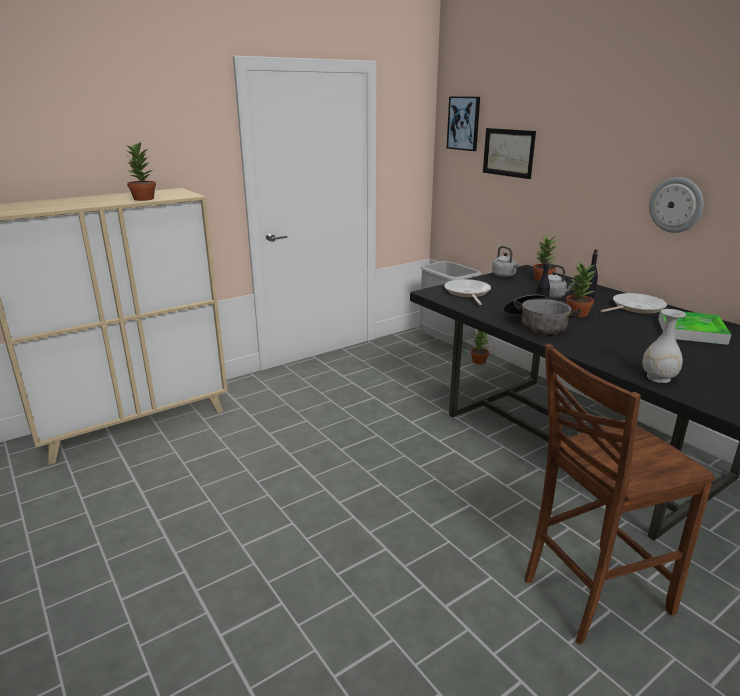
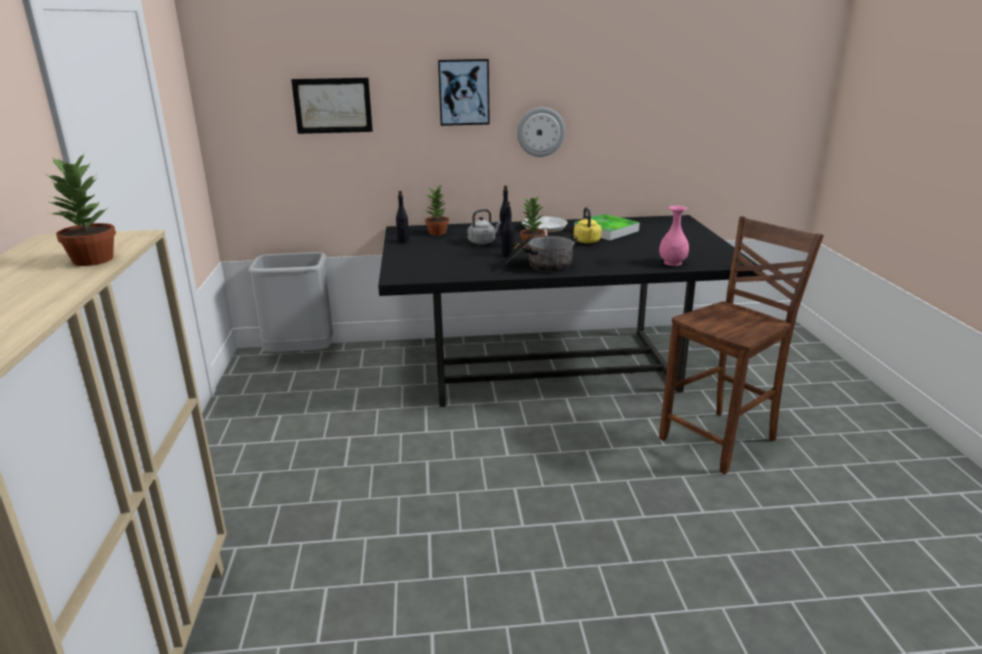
camera: 60 degrees left, 0 degrees up
(464, 123) = (248, 75): picture -> picture (464, 92)
(467, 293) = (424, 265): frying pan -> none
(478, 361) = (362, 353): potted plant -> none
(504, 276) = (403, 241): grey kettle -> black bottle
(591, 594) = (722, 440): brown chair -> brown chair turned 135 degrees counterclockwise
(638, 330) = (587, 242): none -> yellow kettle
(658, 377) = (672, 263): white vase -> pink vase

